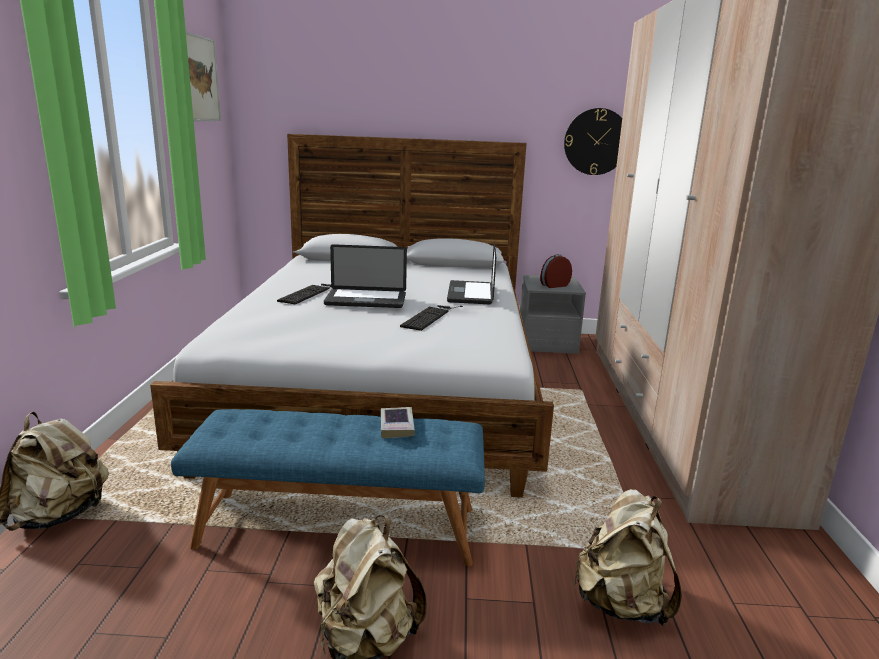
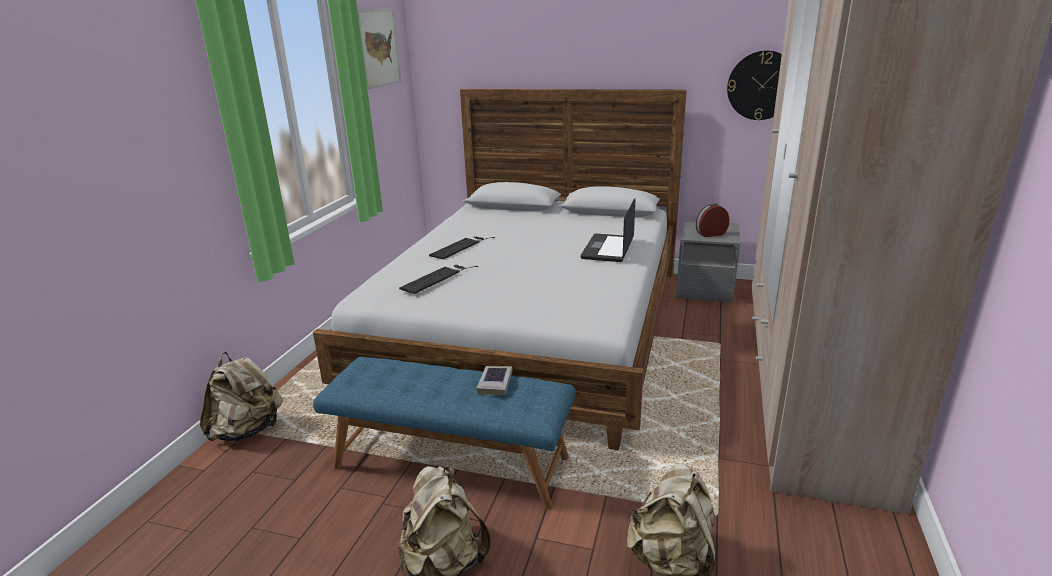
camera: 15 degrees right, 5 degrees up
(366, 300) = (506, 256): laptop -> none
(430, 317) = (557, 275): keyboard -> keyboard (437, 278)

